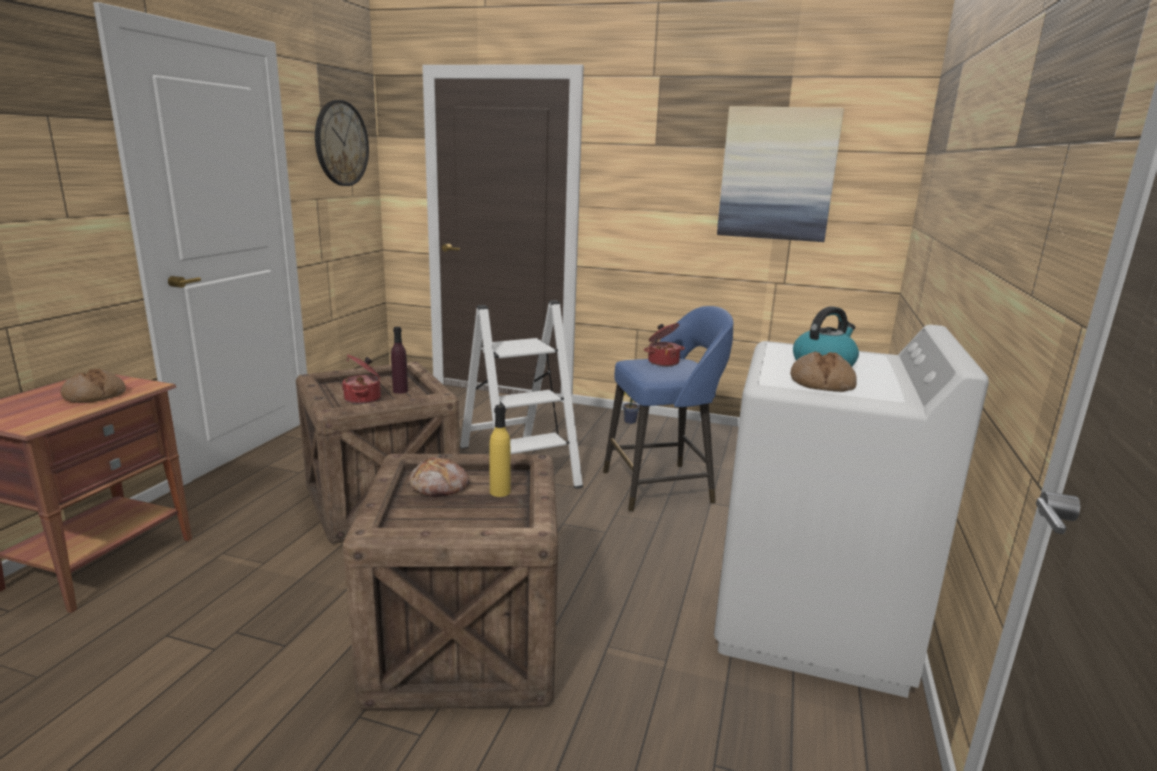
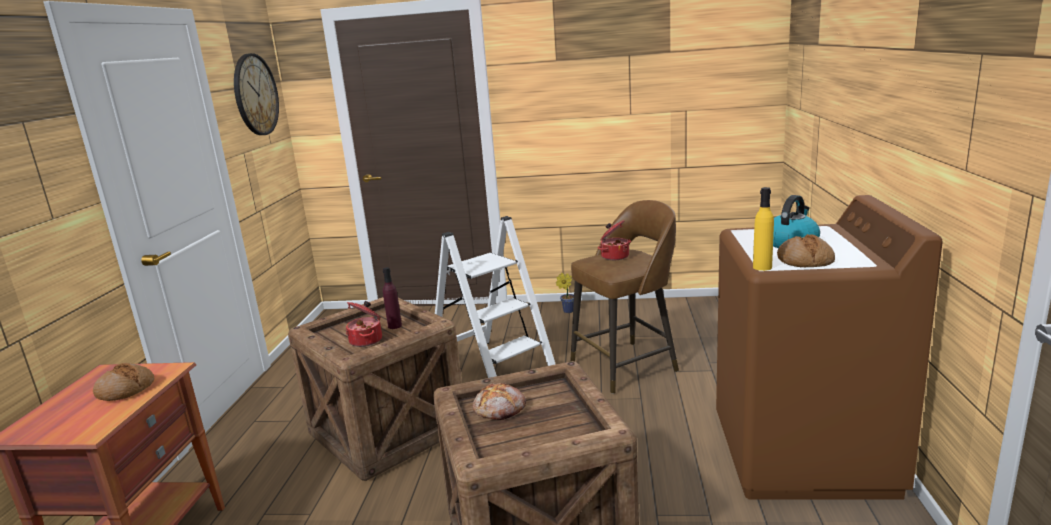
camera: 10 degrees left, 0 degrees up
(500, 492) = (554, 402): yellow bottle -> yellow bottle (762, 267)
(661, 487) = (626, 365): blue stool -> brown stool
(777, 174) = (668, 74): picture -> none
(810, 620) = (803, 455): white washing machine -> brown washing machine

